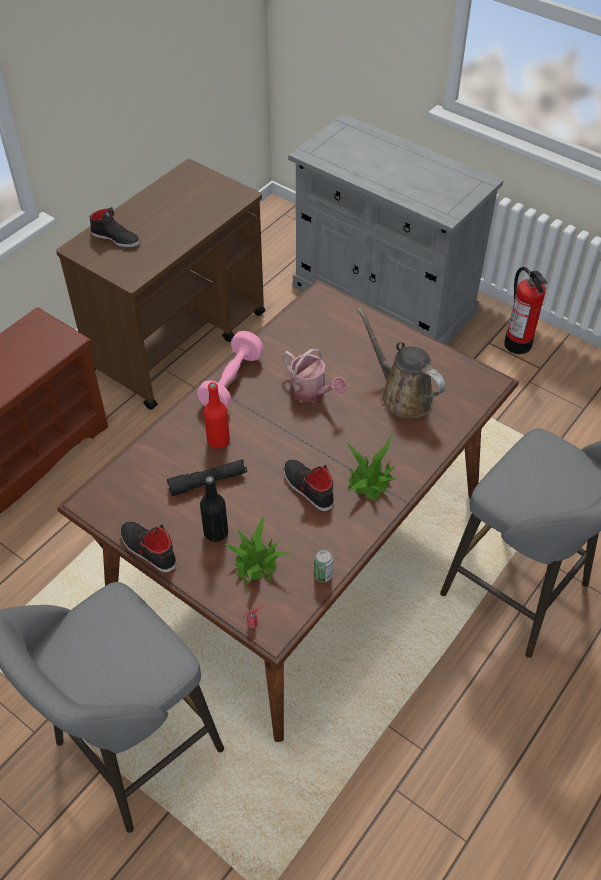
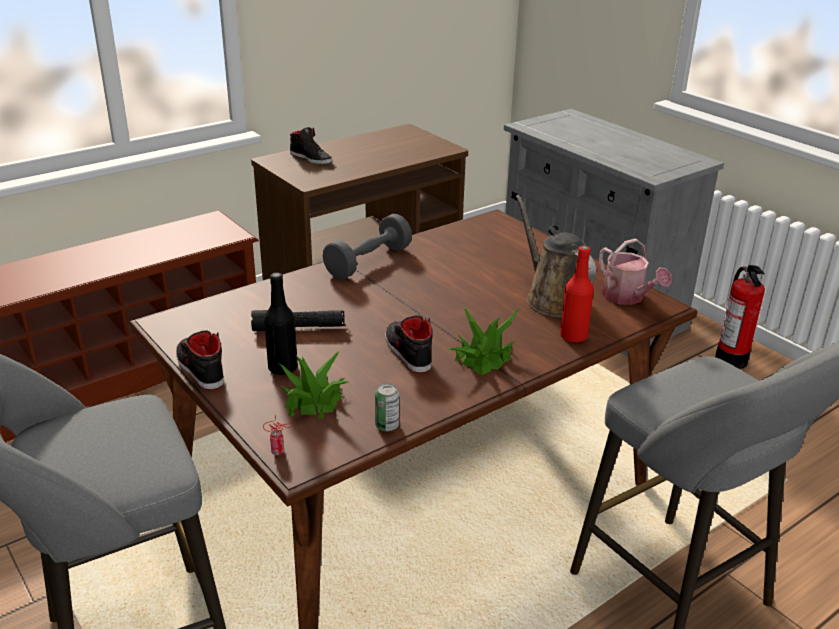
camera: 15 degrees right, 20 degrees down
(218, 441) = (328, 300): red bottle -> red bottle (573, 336)
(232, 381) = (368, 262): pink dumbbell -> grey dumbbell
(311, 392) = (450, 281): watering can -> watering can (627, 297)

